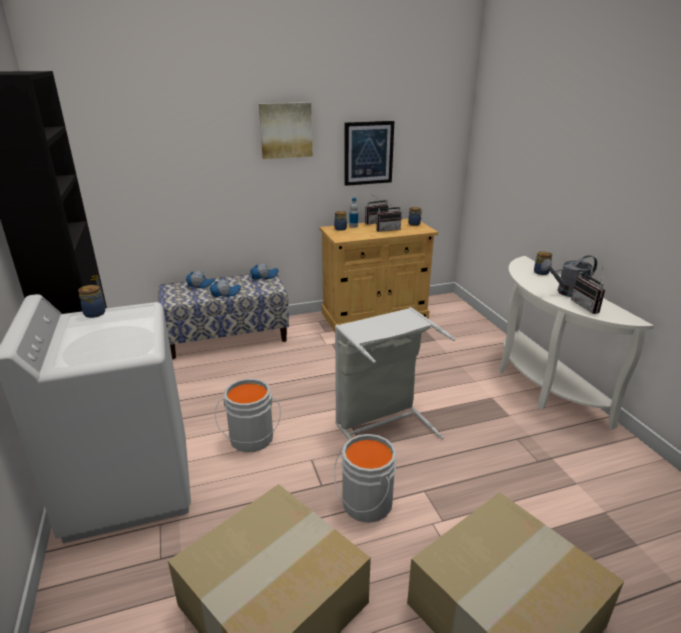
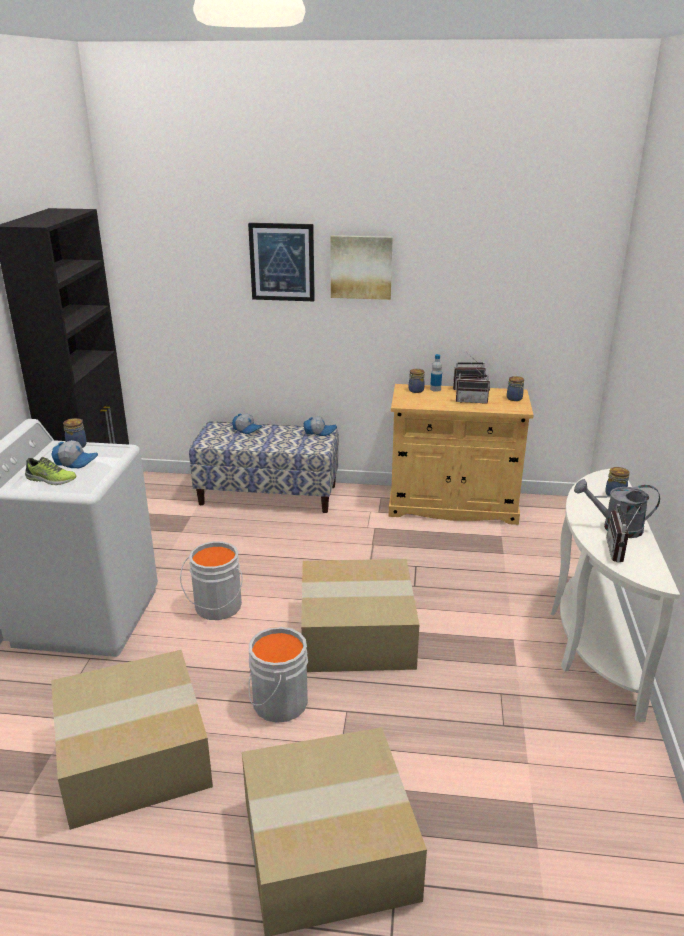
camera: 25 degrees right, 0 degrees up
(96, 349) = (50, 479): none -> shoe
(225, 293) = (263, 444): cap -> cap (76, 462)
(368, 153) = (465, 301): picture -> picture (282, 262)
(383, 425) = (358, 632): grey laundry basket -> cardboard box

